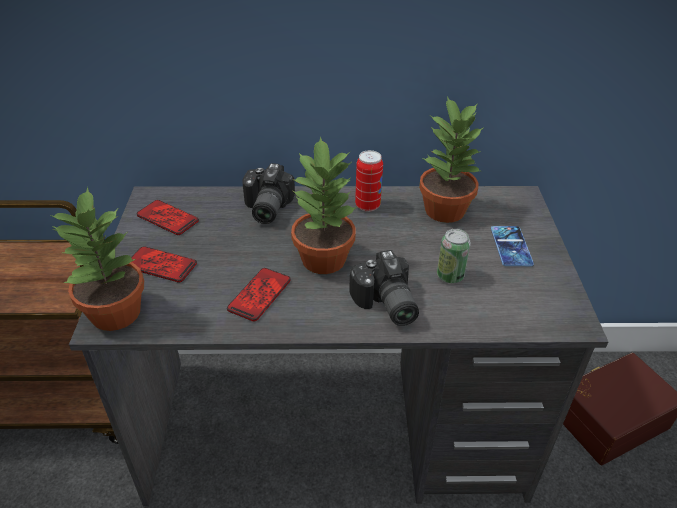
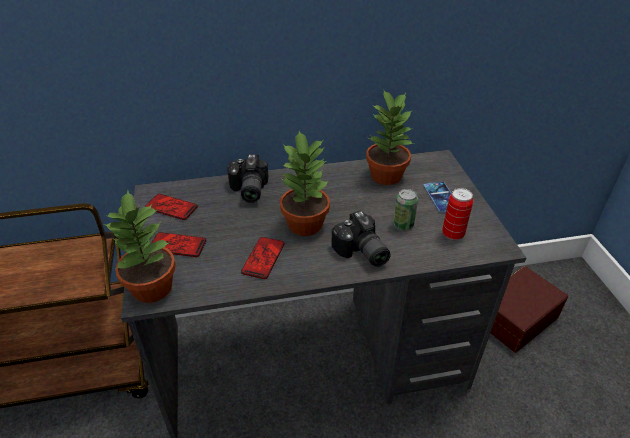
camera: 10 degrees left, 0 degrees up
(367, 206) = (327, 179): can -> can (453, 234)

